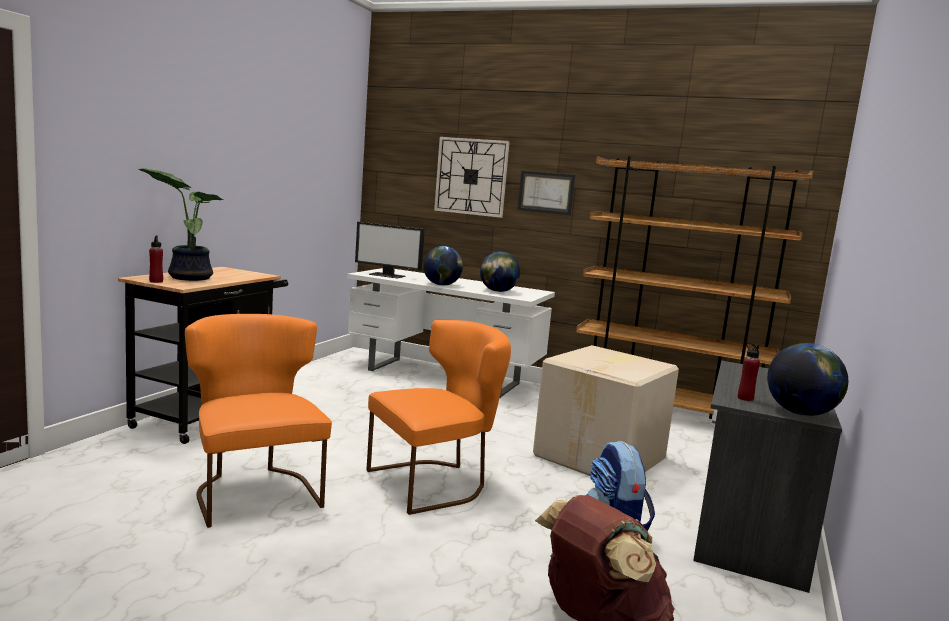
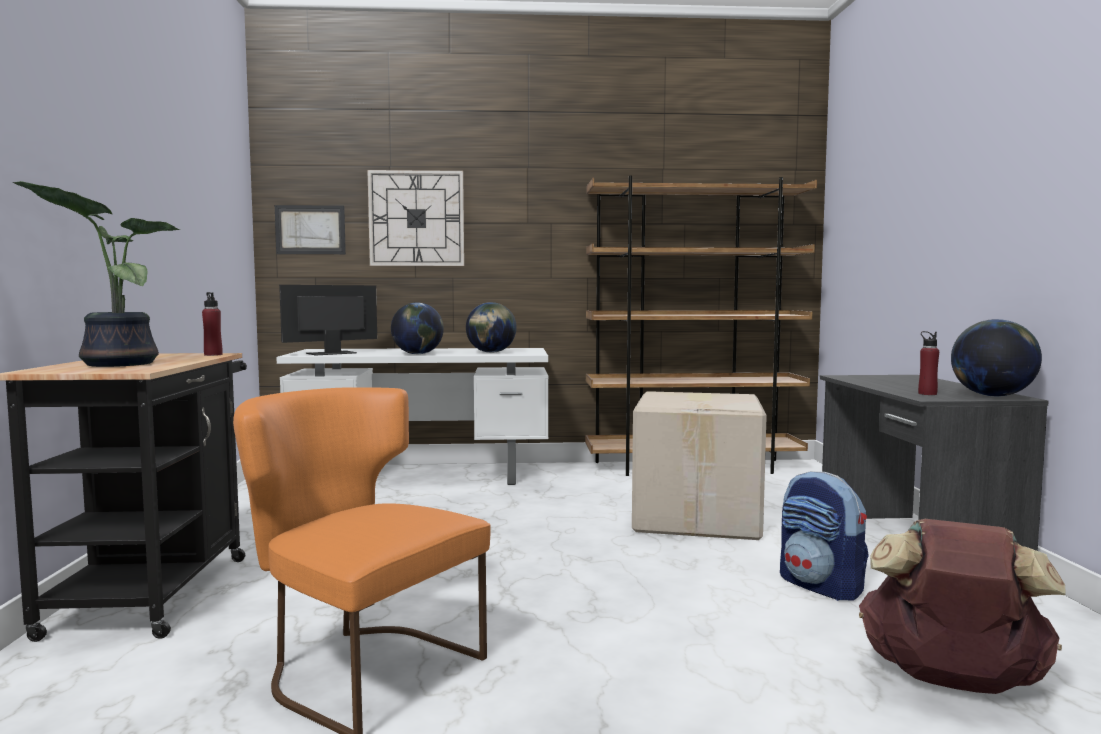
camera: 25 degrees left, 5 degrees down
(156, 281) = (77, 371): red bottle -> red bottle (213, 355)
(388, 275) = (331, 353): monitor -> monitor turned 150 degrees clockwise
(435, 483) = (576, 589): orange chair -> none
(546, 192) = (516, 230): picture -> picture (310, 230)

